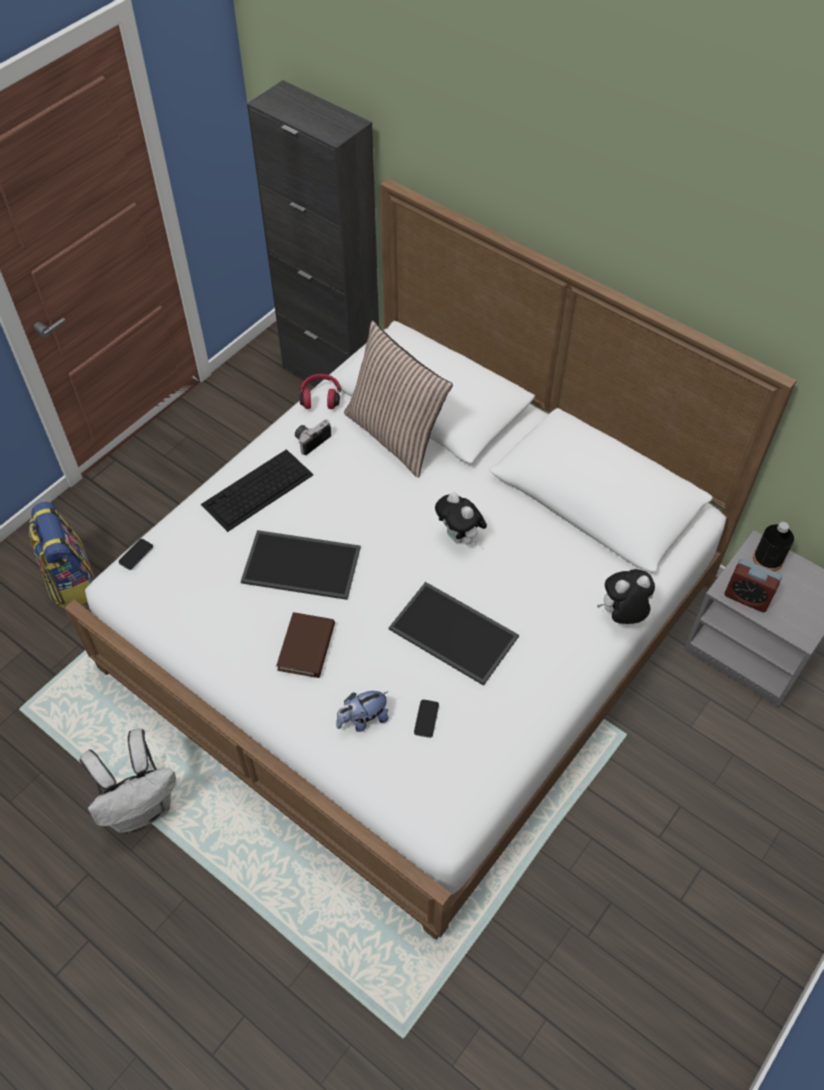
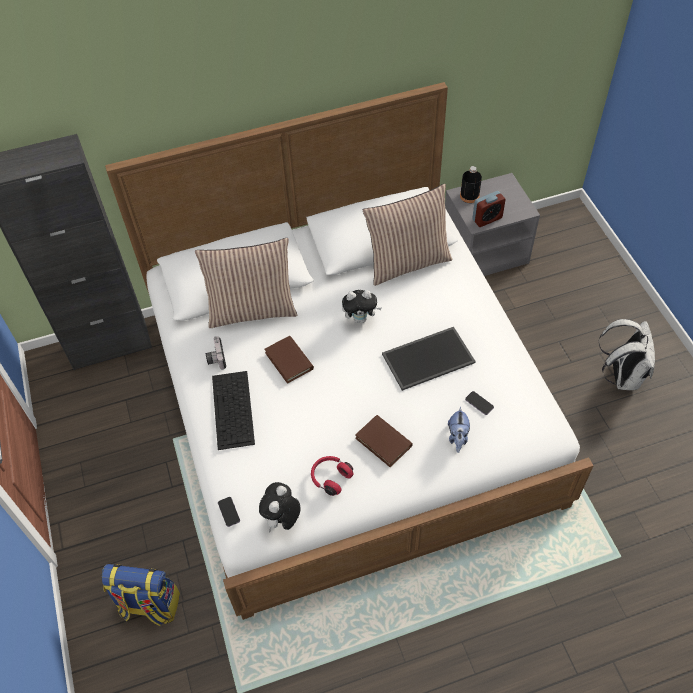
camera: 55 degrees left, 0 degrees up
(142, 807) = (377, 639): white backpack -> white backpack (621, 376)
(303, 564) = (316, 412): tray -> none
(321, 397) = (182, 334): red headphones -> red headphones (330, 477)
(352, 503) = (289, 361): none -> brown book
(581, 540) = (407, 262): none -> pillow
(622, 615) = (471, 273): plush toy -> plush toy (282, 519)

